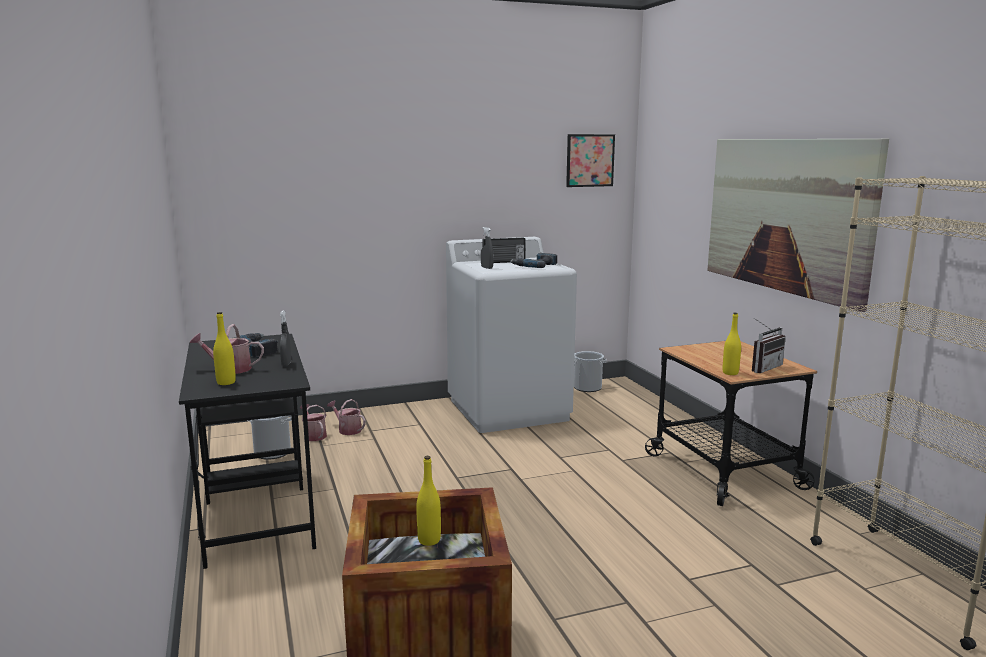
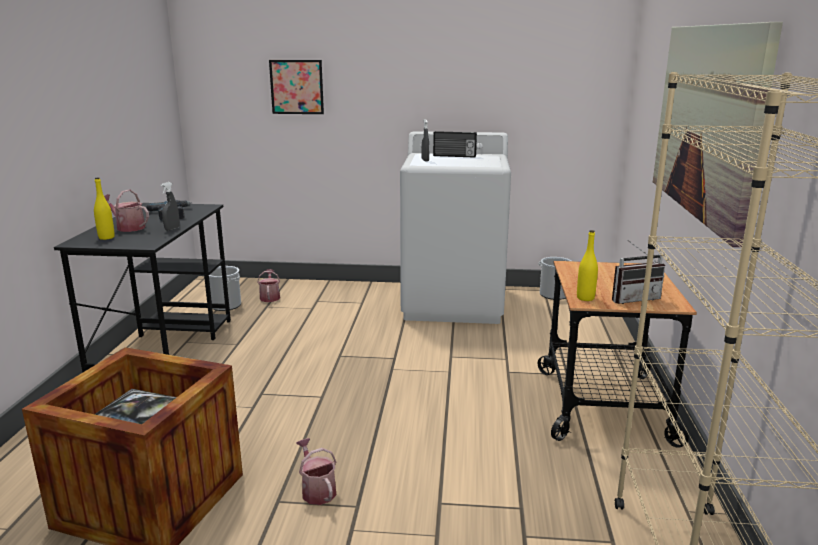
camera: 25 degrees right, 5 degrees up
(347, 430) = (300, 297): watering can -> watering can (317, 490)
(429, 540) = (139, 399): yellow bottle -> none
(535, 265) = (475, 162): power drill -> none
(590, 160) = (575, 53): picture -> picture (297, 87)

